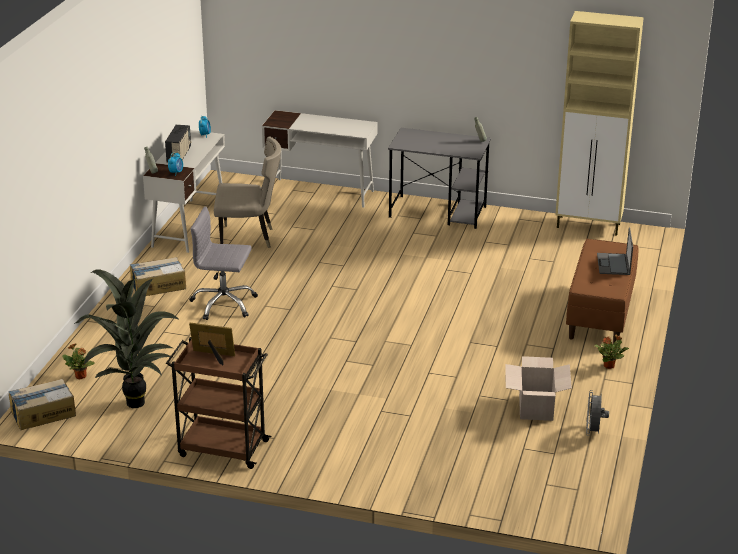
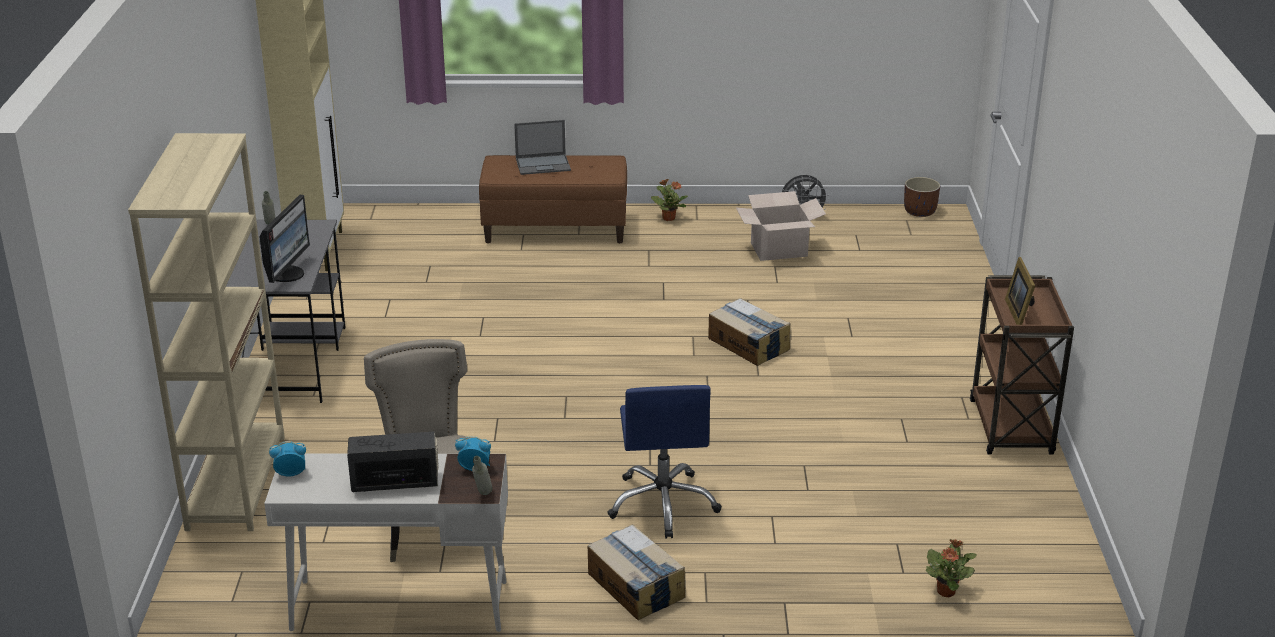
camera: 105 degrees left, 0 degrees up
(42, 413) = (1061, 600): cardboard box -> cardboard box (748, 344)
(134, 405) = (978, 520): potted plant -> none
(223, 304) = (663, 504): grey office chair -> blue office chair
(321, 193) = (236, 482): white desk -> beige bookcase
(412, 143) = (287, 274): none -> monitor
(592, 502) = (920, 212): none -> brown planter

